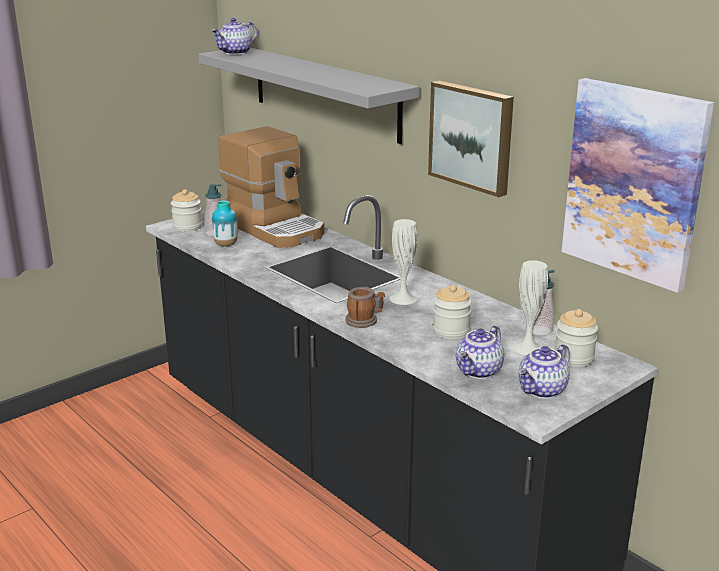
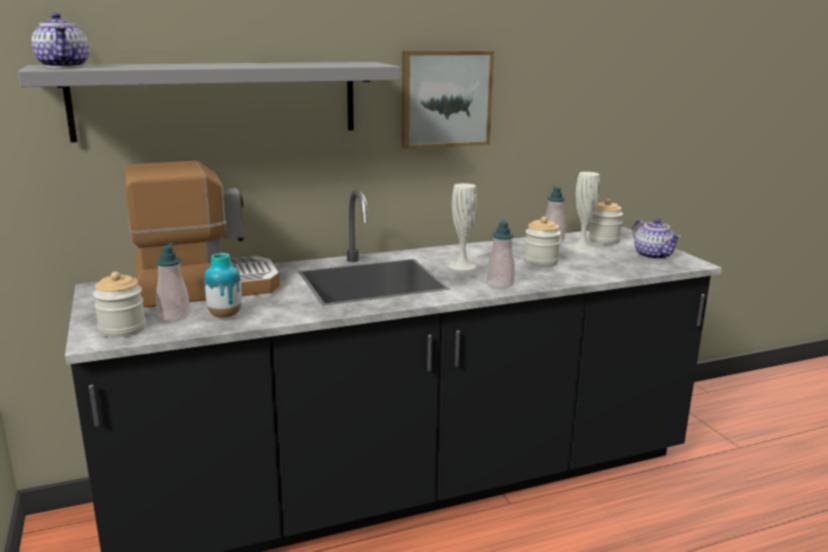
camera: 70 degrees left, 5 degrees down
(365, 320) = (500, 284): mug -> soap dispenser
(479, 371) = (618, 265): teapot -> none
(634, 182) = (595, 96): picture -> none

